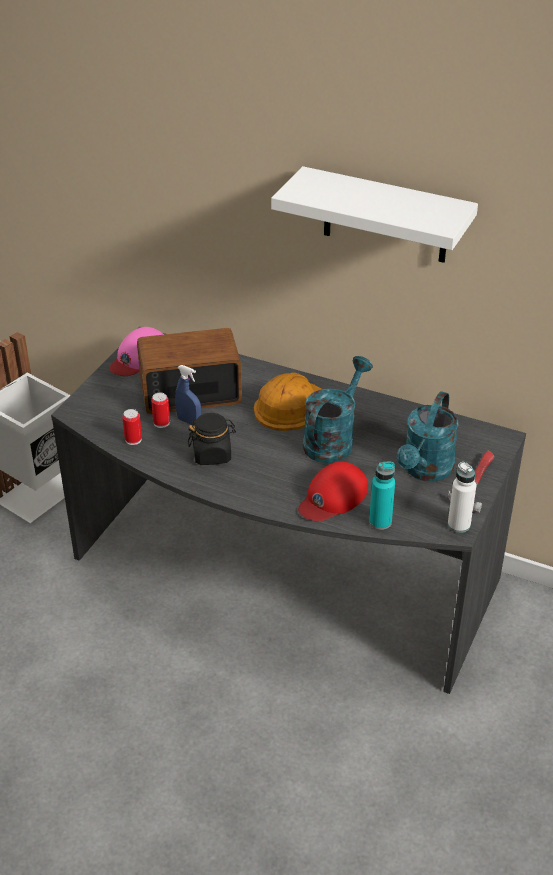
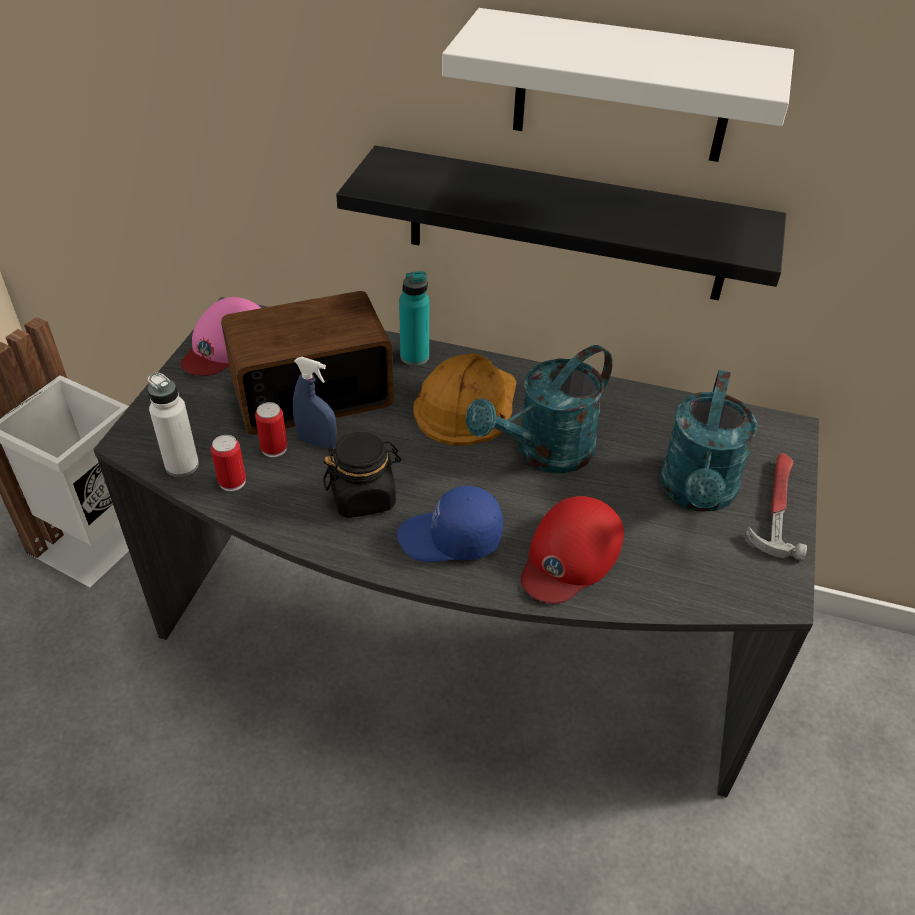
camera: 10 degrees left, 5 degrees up
(261, 482) = (450, 539): none -> blue cap
(333, 439) = (544, 453): turquoise watering can -> turquoise watering can turned 150 degrees counterclockwise
(359, 294) = (566, 225): none -> black shelf
(380, 522) = (657, 593): turquoise bottle -> turquoise bottle (414, 357)
(458, 525) = (779, 585): white bottle -> white bottle (182, 465)

